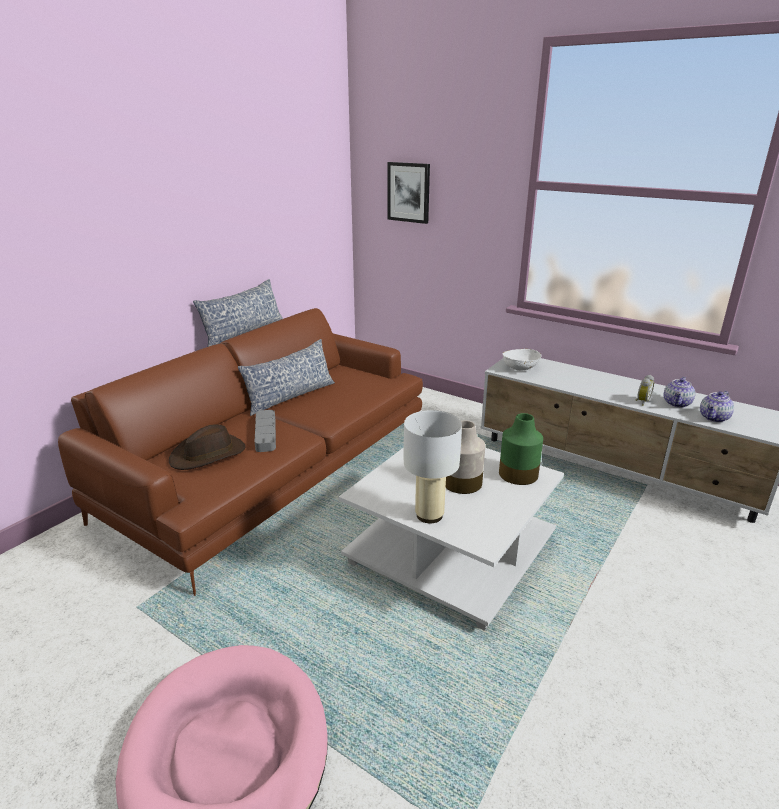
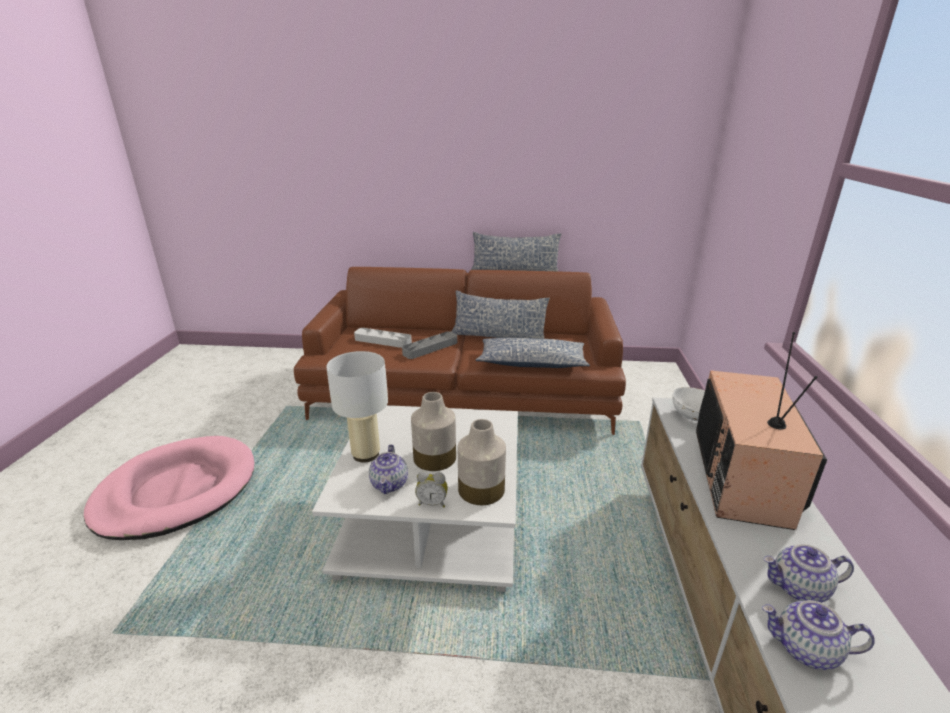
camera: 60 degrees right, 0 degrees up
(208, 454) = (383, 341): brown hat -> grey tray
(359, 399) = (531, 363): none -> pillow
(409, 192) = (744, 169): picture -> none
(484, 513) = (390, 484): none -> teapot
(518, 473) = (482, 489): green vase -> beige vase
(588, 381) = (743, 477): none -> television
(641, 402) = (746, 543): alarm clock -> alarm clock (432, 503)

